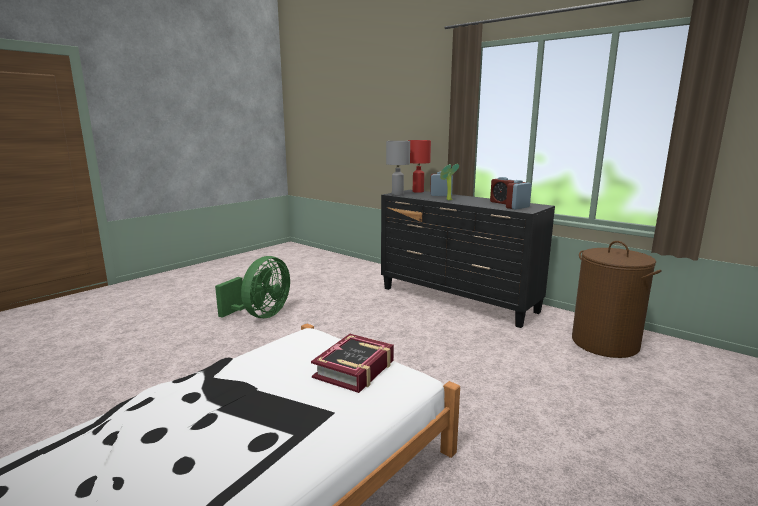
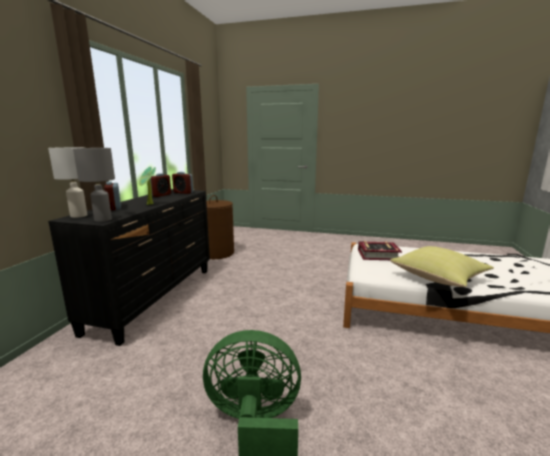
camera: 115 degrees left, 0 degrees up
(226, 376) = (439, 278): none -> yellow pillow
(418, 191) = (79, 215): red table lamp -> white table lamp

